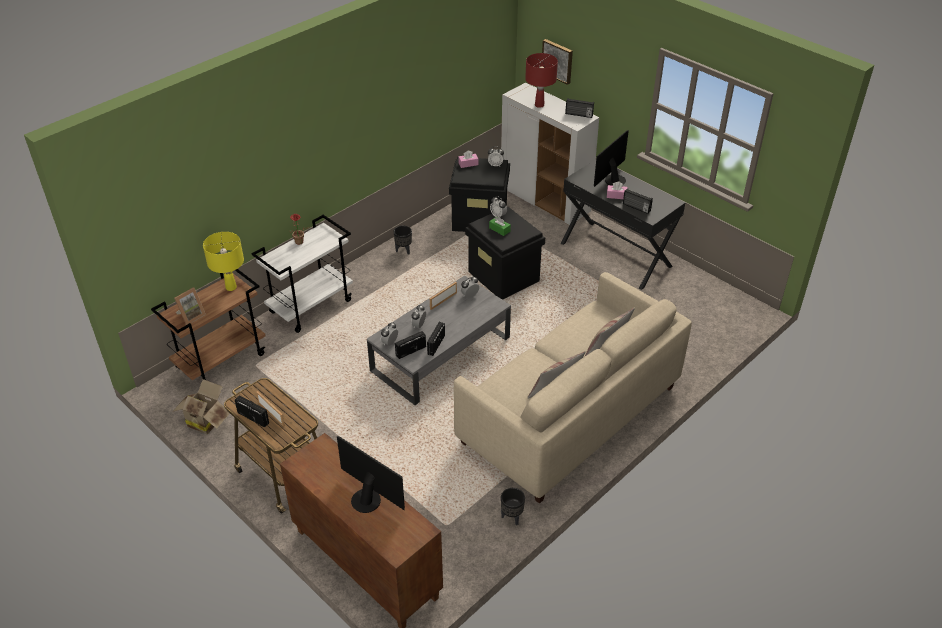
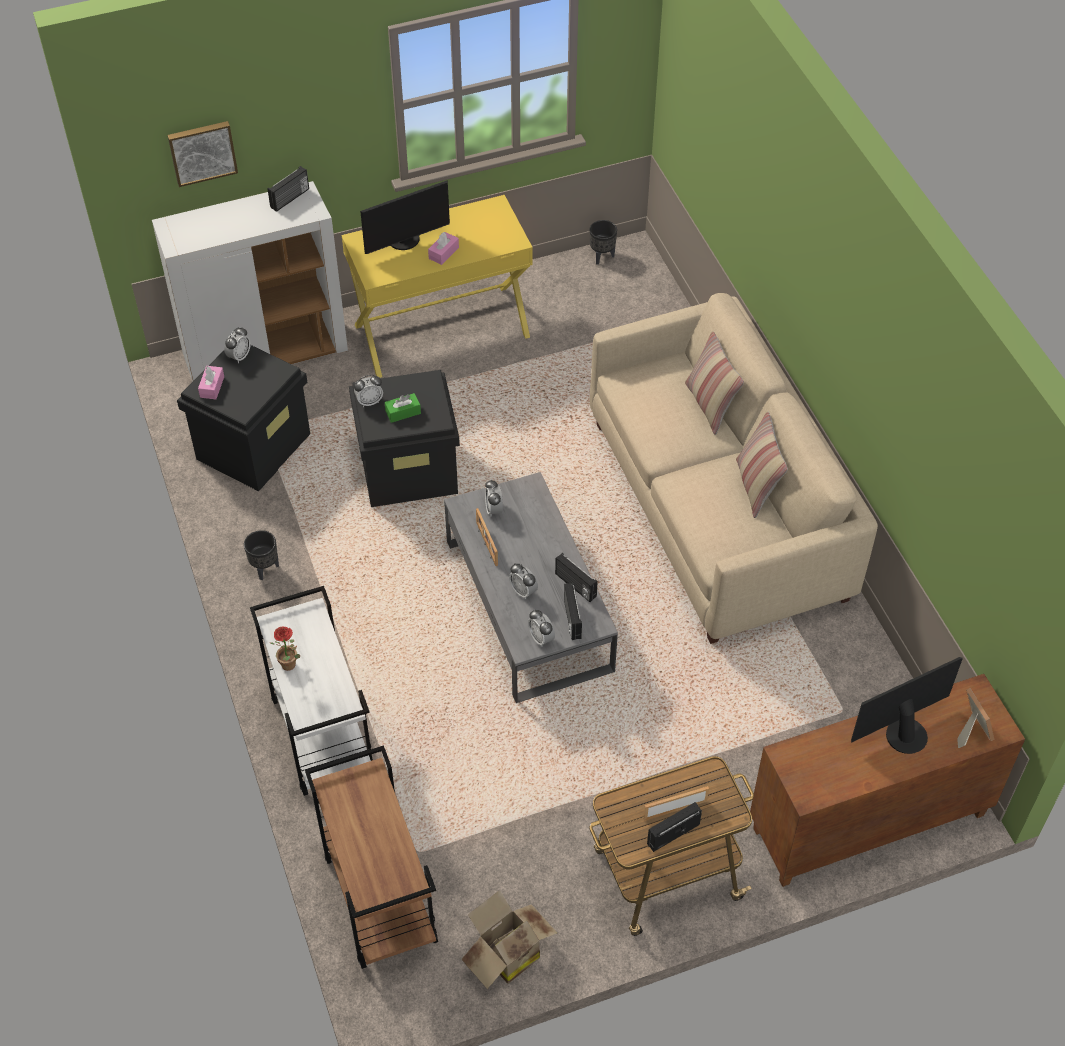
camera: 65 degrees left, 10 degrees up
(191, 316) = (391, 866): picture frame -> picture frame (970, 730)
(231, 287) = (350, 790): yellow table lamp -> none
(511, 517) = (857, 638): black planter -> black planter (601, 257)
(539, 105) = (230, 229): red table lamp -> none
(613, 180) = (405, 241): monitor -> monitor turned 90 degrees counterclockwise
(616, 254) = (441, 330): black desk -> yellow desk
(636, 207) = (484, 245): radio -> none

